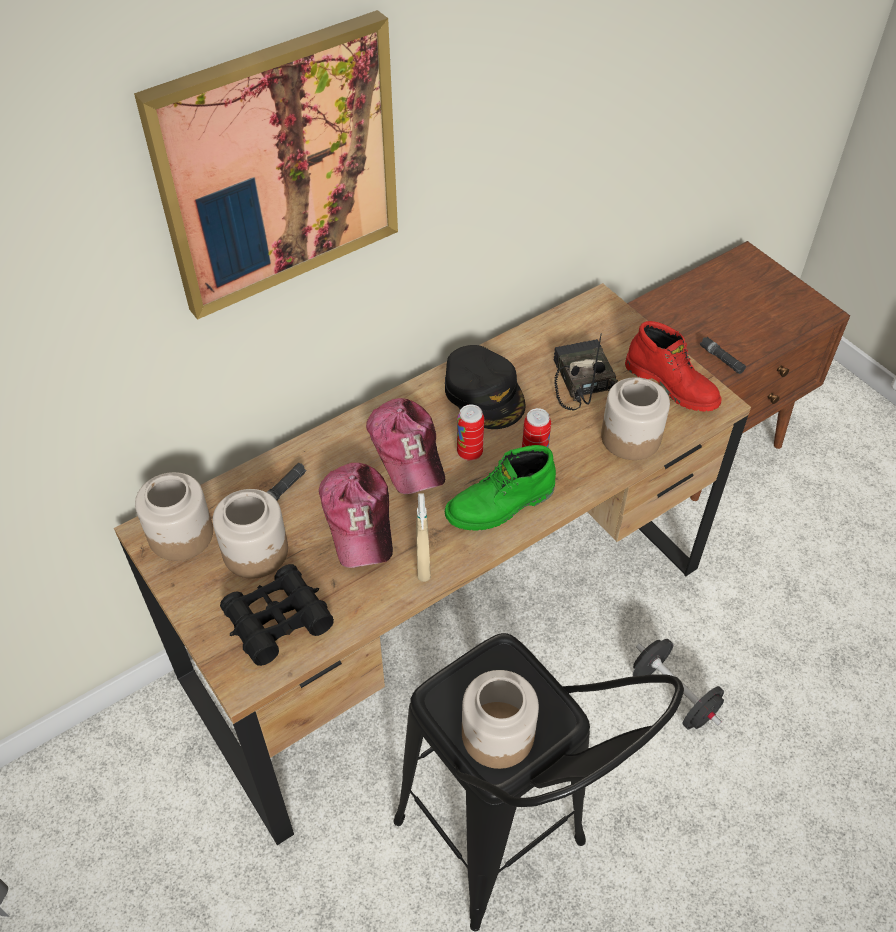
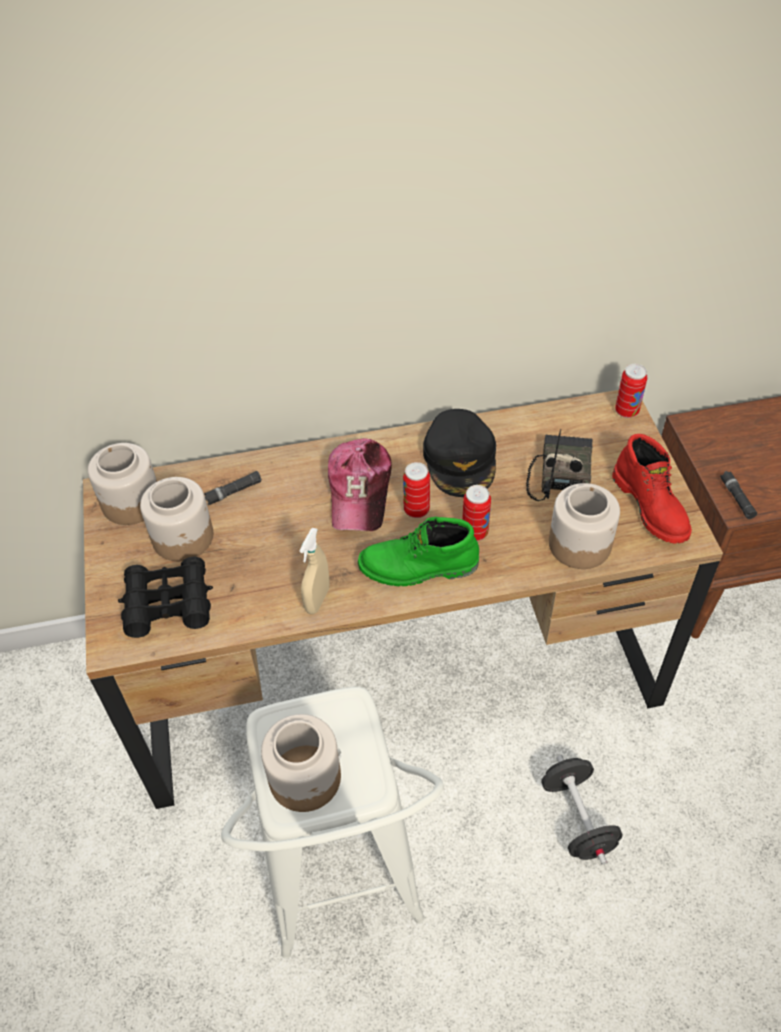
camera: 25 degrees right, 0 degrees up
(278, 167) = (263, 185): picture -> none
(358, 520) = (284, 539): cap -> none
(507, 855) = (346, 903): black stool -> white stool
(607, 307) = (626, 411): none -> can

